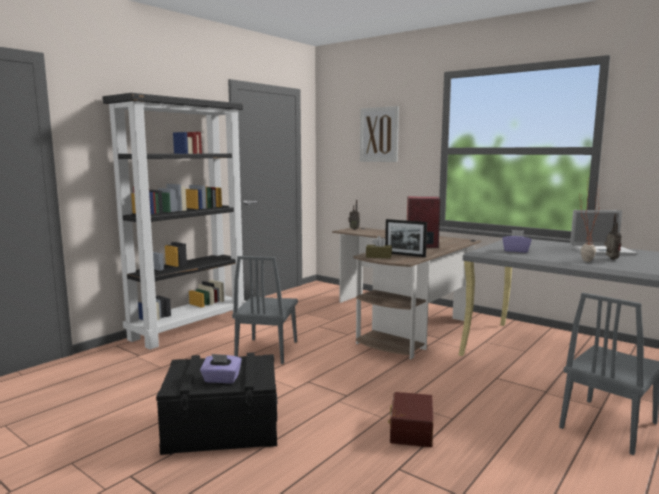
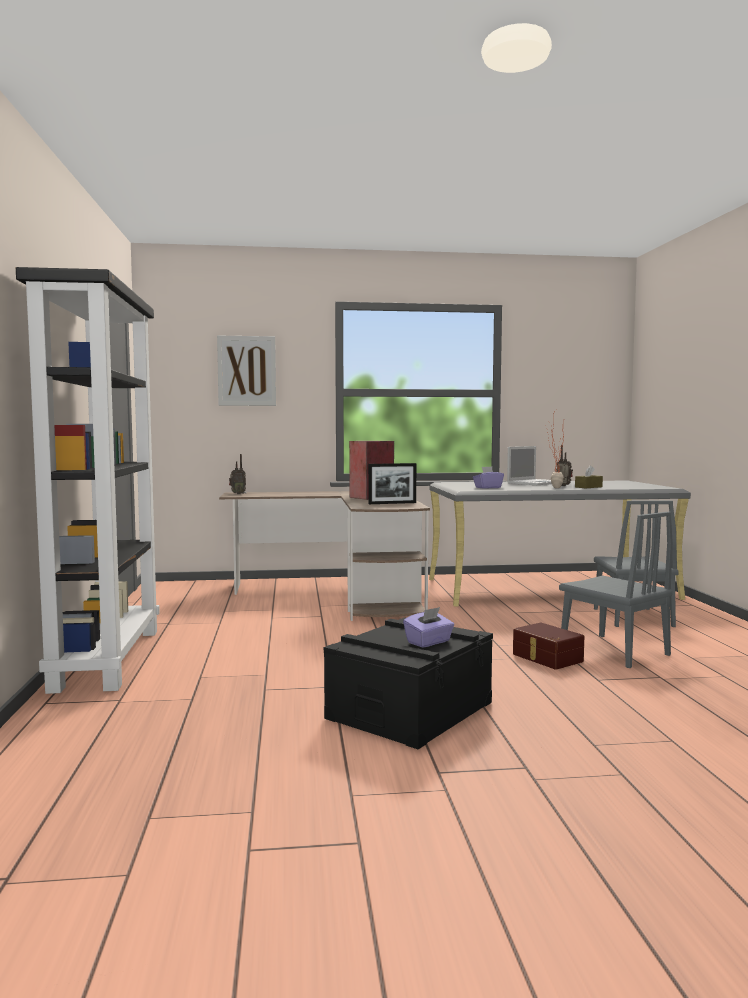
camera: 45 degrees left, 5 degrees down
(267, 350) = (277, 649): grey chair -> grey chair (613, 650)
(378, 256) = (377, 506): brown tissue box -> brown tissue box (588, 487)

